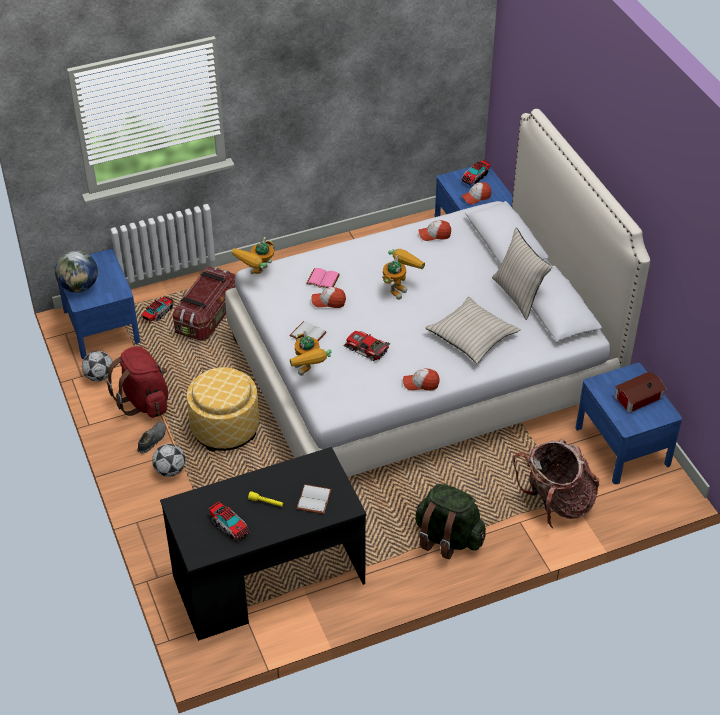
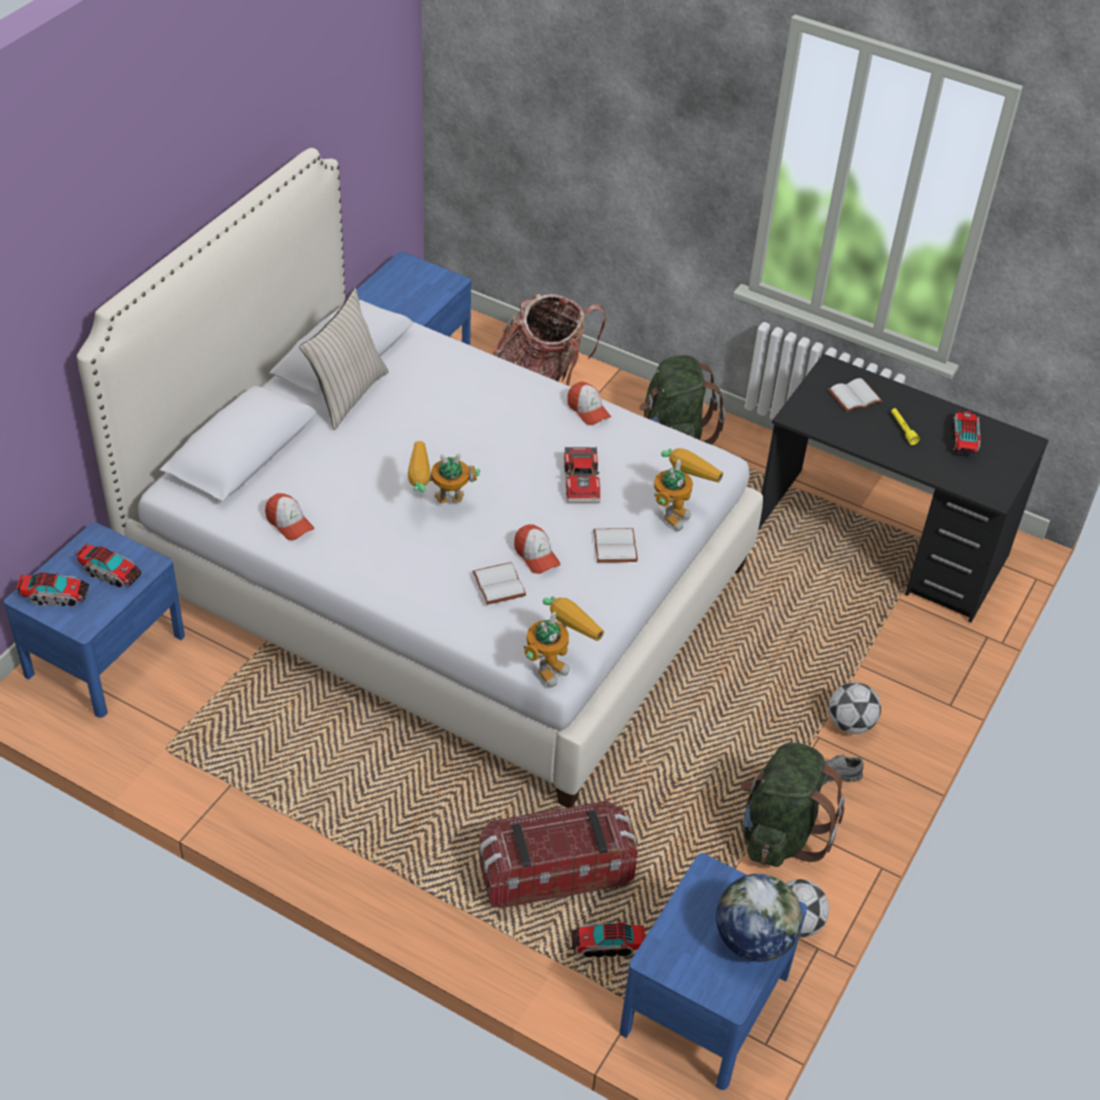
camera: 130 degrees left, 0 degrees up
(144, 401) = (780, 833): red backpack -> green backpack
(225, 428) = (731, 712): ottoman -> none
(258, 276) = (556, 663): toy robot -> toy robot turned 45 degrees counterclockwise
(323, 279) = (497, 584): pink book -> white book
(472, 336) = (463, 403): beige pillow -> none
(476, 197) = (110, 573): cap -> toy truck
(636, 397) = (400, 289): toy house -> none

